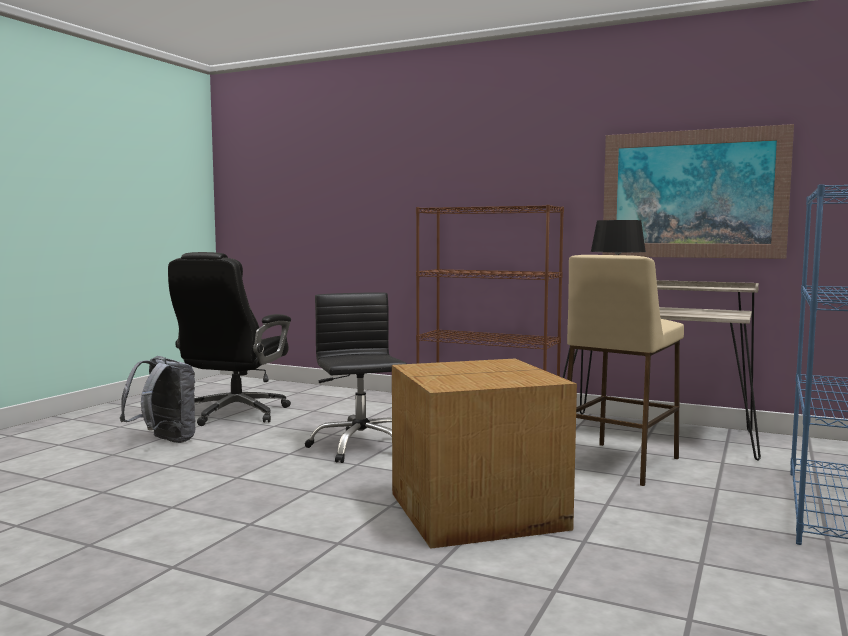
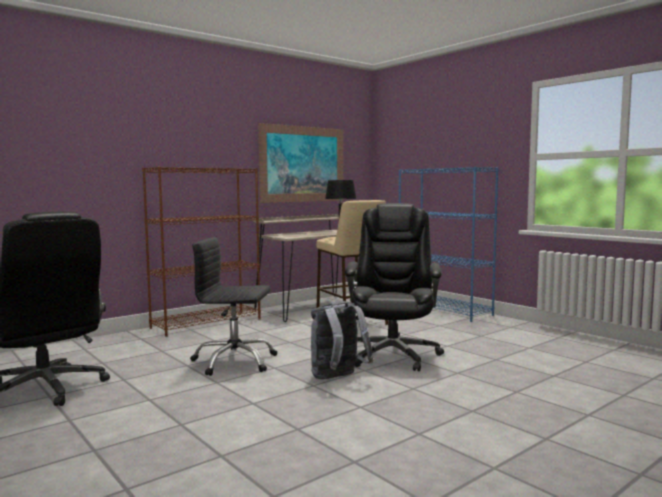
camera: 65 degrees left, 0 degrees up
(164, 441) = (89, 424): grey backpack -> grey backpack (337, 378)
(479, 511) = (393, 355): cardboard box -> black office chair

